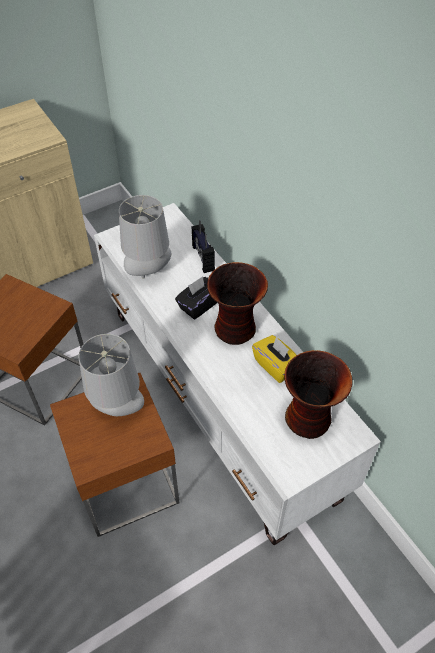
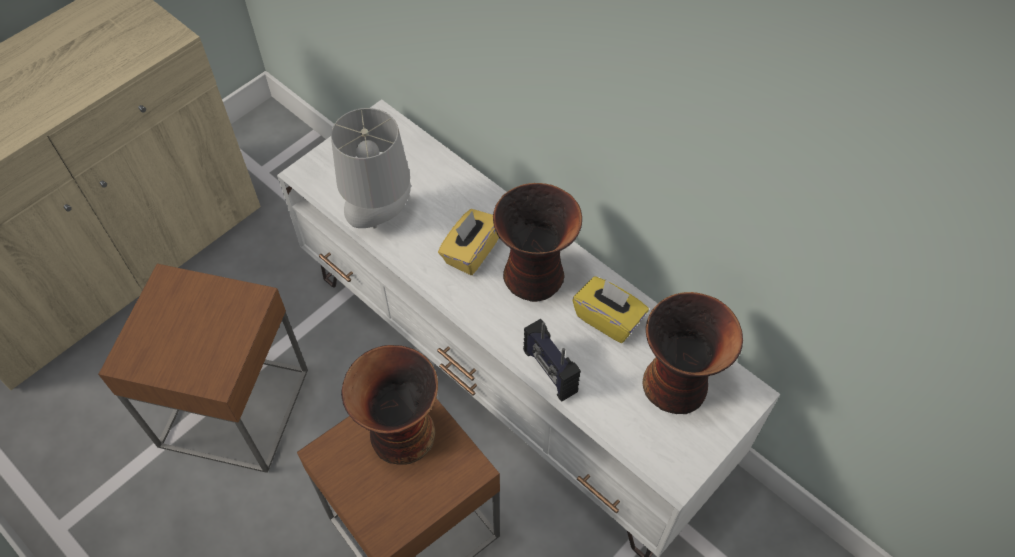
camera: 15 degrees left, 5 degrees up
(117, 409) = (400, 435): grey table lamp -> vase
(199, 305) = (471, 252): black tissue box -> yellow tissue box
(202, 258) = (453, 178): radio -> radio (549, 371)

